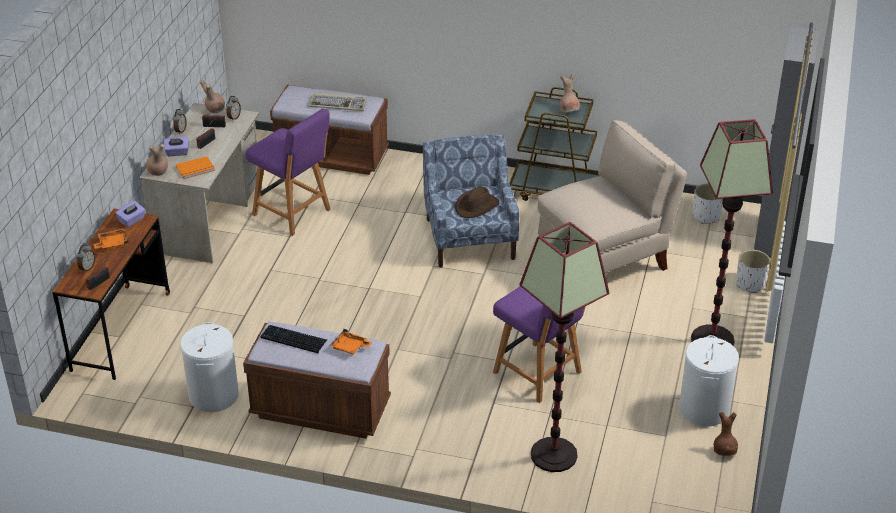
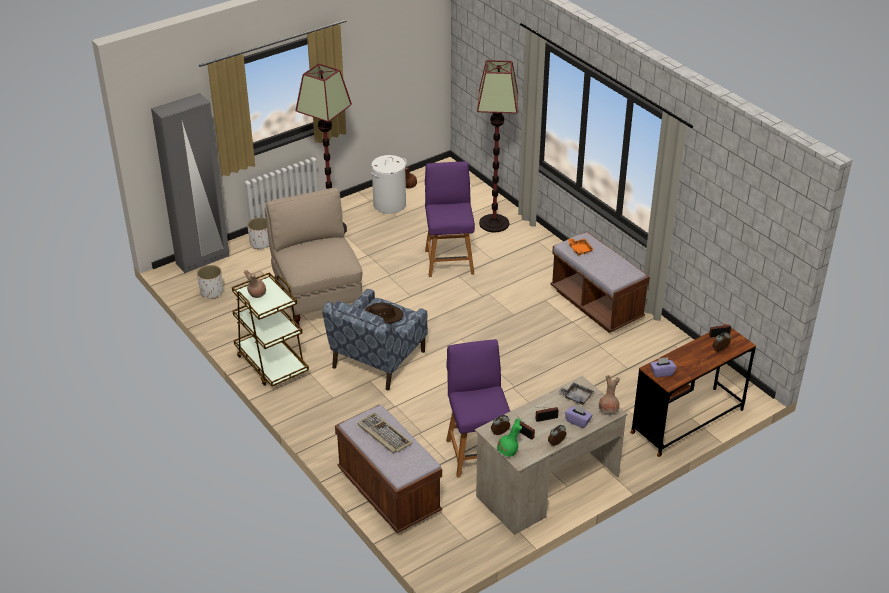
camera: 140 degrees left, 0 degrees up
(112, 244) = (690, 360): orange tray -> none
(196, 169) = (576, 396): orange book -> grey tray
(213, 395) = (655, 345): white laundry basket -> none
(214, 109) = (508, 452): brown vase -> green vase
(293, 339) = (609, 269): keyboard -> none
(604, 261) = (318, 299): beige chair -> beige chair turned 60 degrees clockwise

